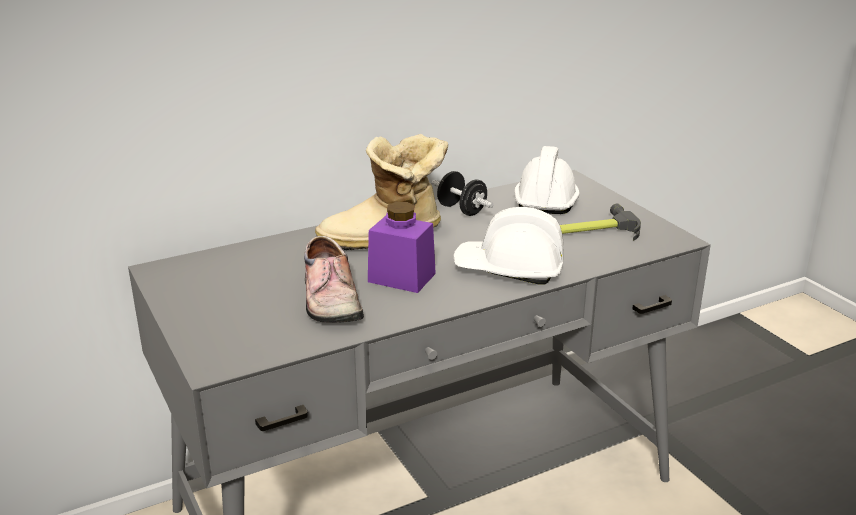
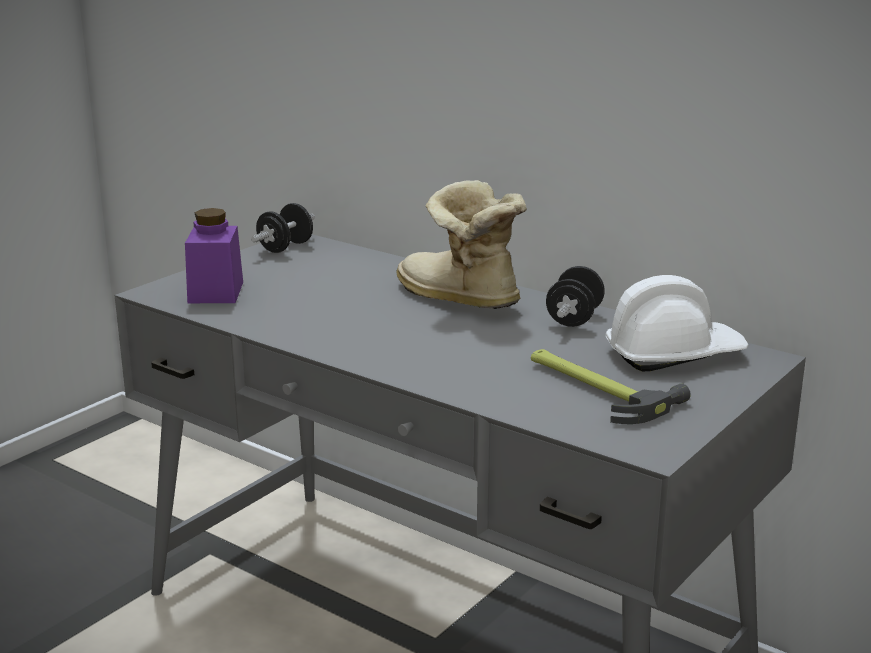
camera: 65 degrees right, 5 degrees down
(173, 279) = (285, 247): none -> black dumbbell
(328, 299) = (299, 304): shoe -> none
(401, 277) = (372, 323): purple jar -> purple jar (216, 292)
(509, 269) = (444, 366): white hard hat -> none

